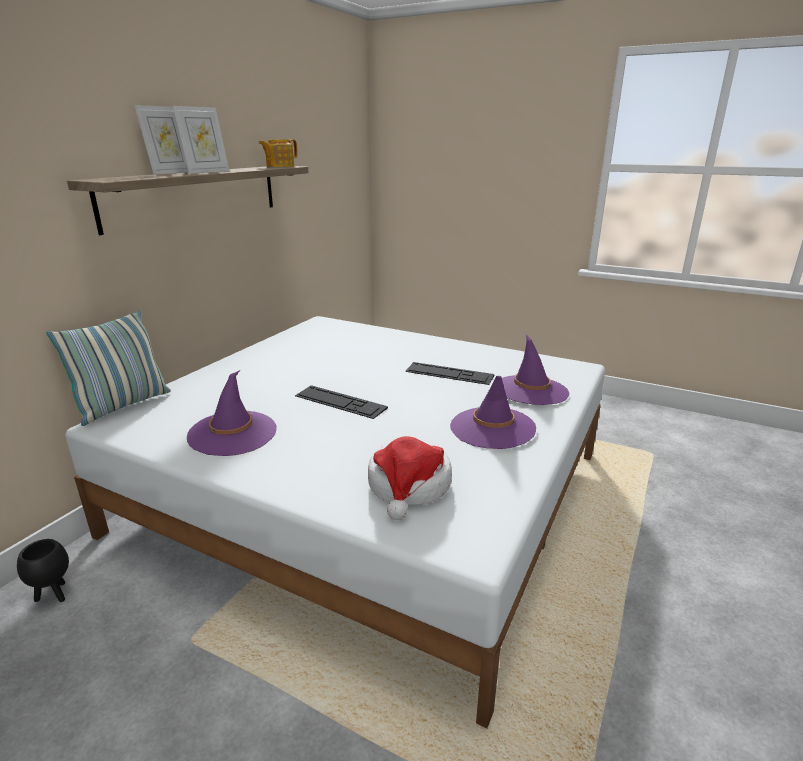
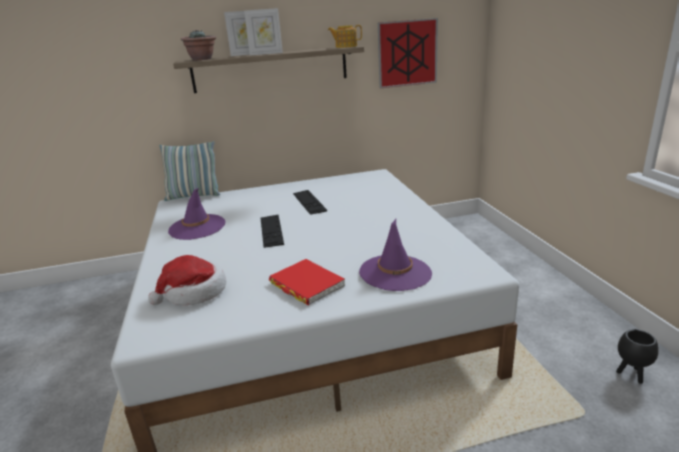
camera: 50 degrees right, 0 degrees up
(54, 595) = (132, 284): black planter -> black planter (631, 374)
(128, 178) = (202, 59): none -> potted plant
(319, 177) = (407, 53): none -> picture
(449, 373) = (370, 237): keyboard -> keyboard (309, 202)
(492, 428) = (306, 284): purple hat -> red book

